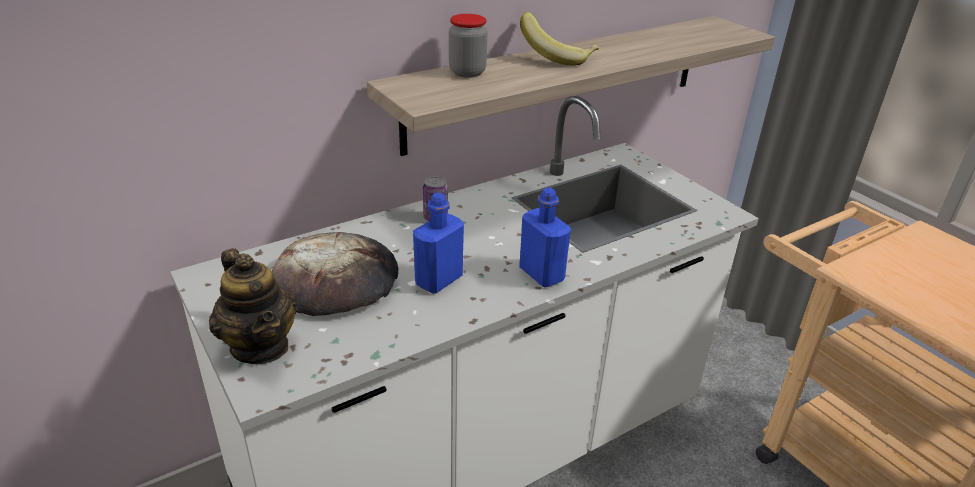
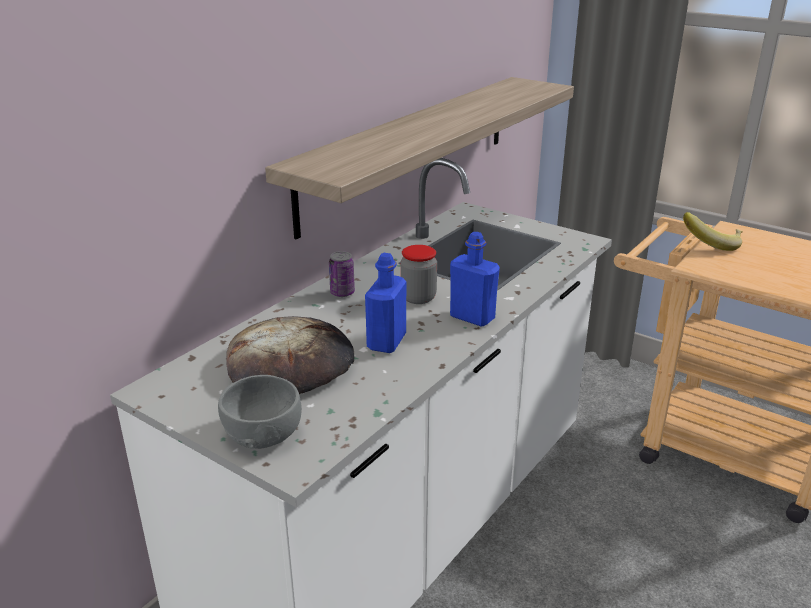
camera: 20 degrees left, 5 degrees down
(260, 346) = (262, 433): teapot -> grey bowl
(467, 72) = (351, 146): jar -> jar (418, 298)
(557, 58) = (417, 124): banana -> banana (711, 244)

